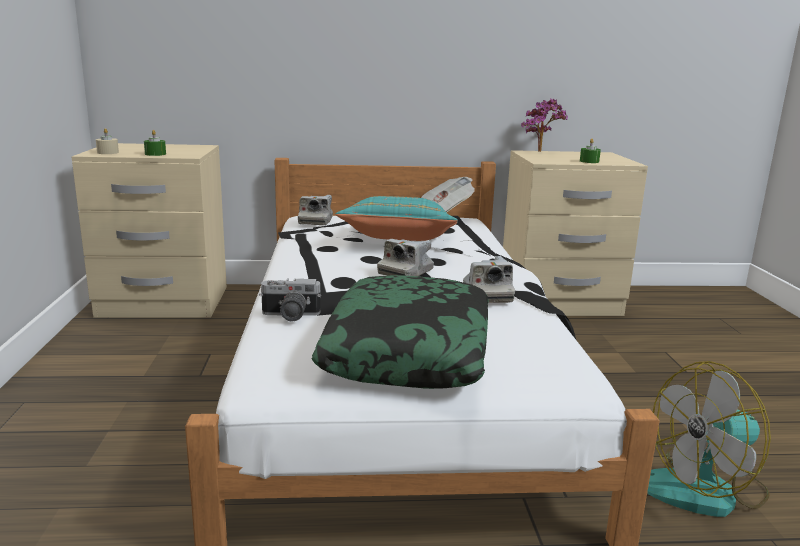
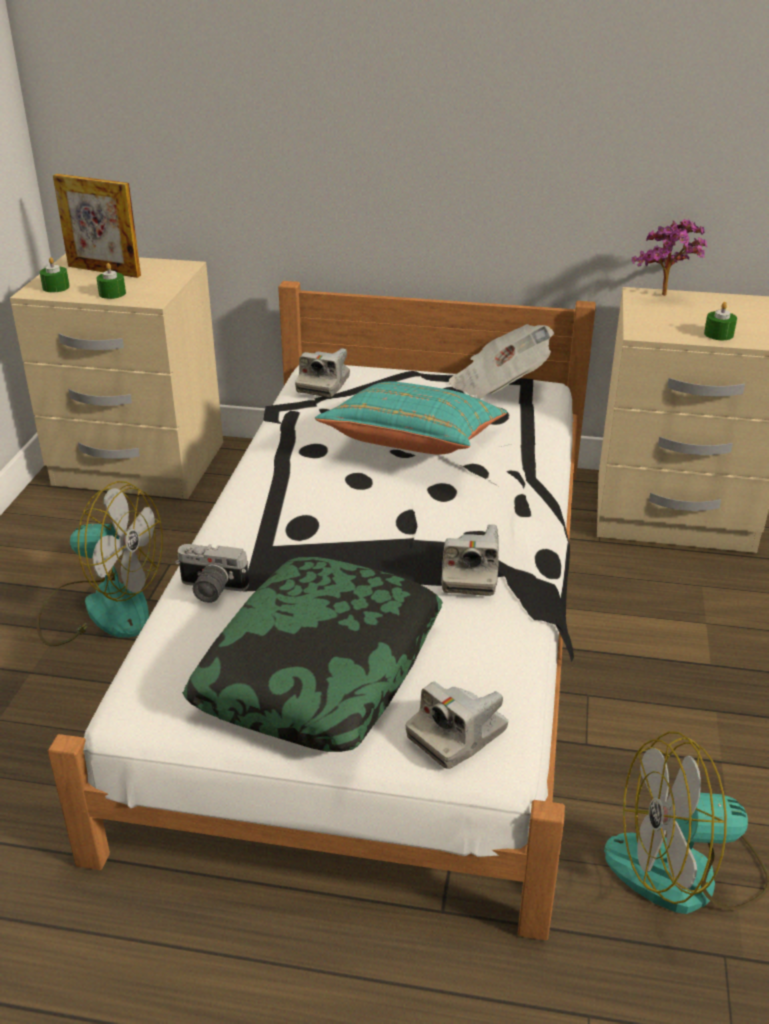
camera: 15 degrees right, 15 degrees up
(108, 152) = (56, 287): beige candle -> green candle
(142, 147) = (104, 271): none -> picture frame
(161, 384) = (101, 608): none -> fan
(406, 272) = (388, 515): camera -> camera (457, 734)

